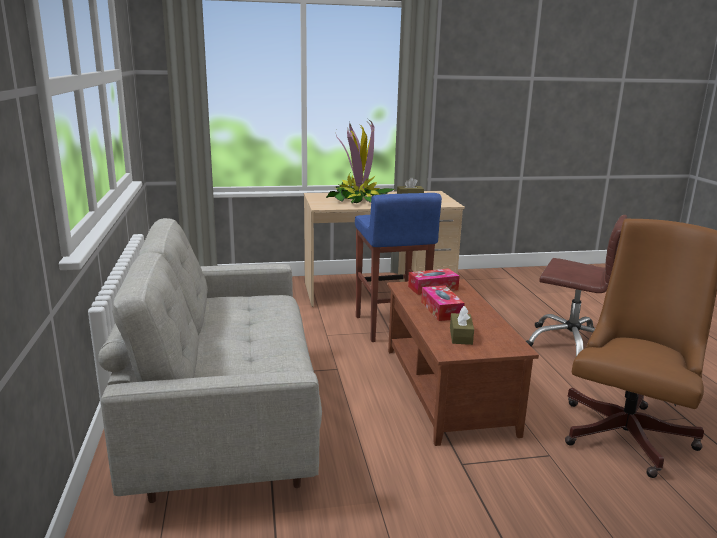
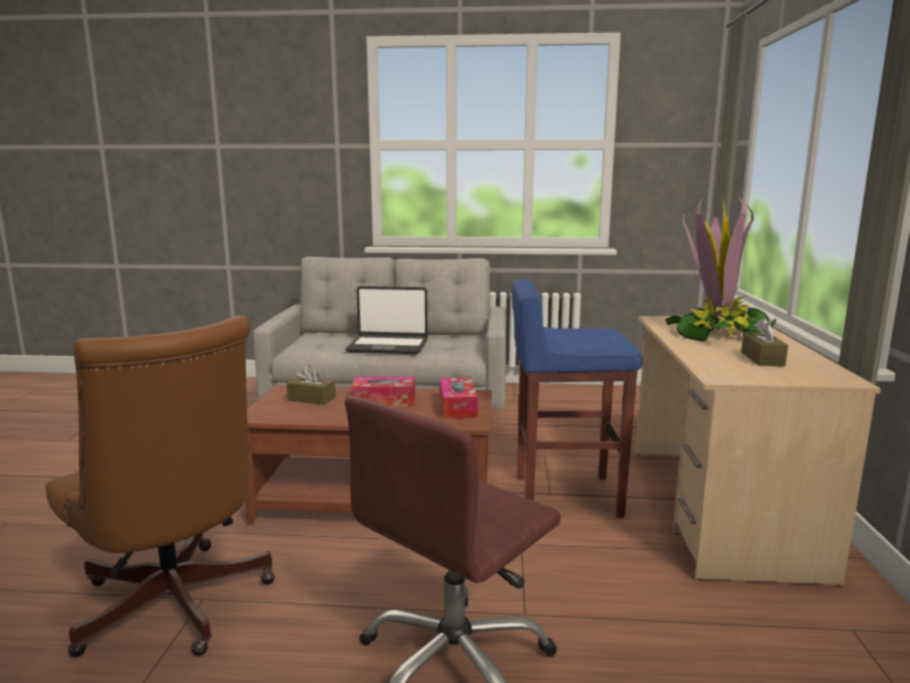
camera: 105 degrees right, 5 degrees down
(263, 333) = (388, 346): none -> laptop

